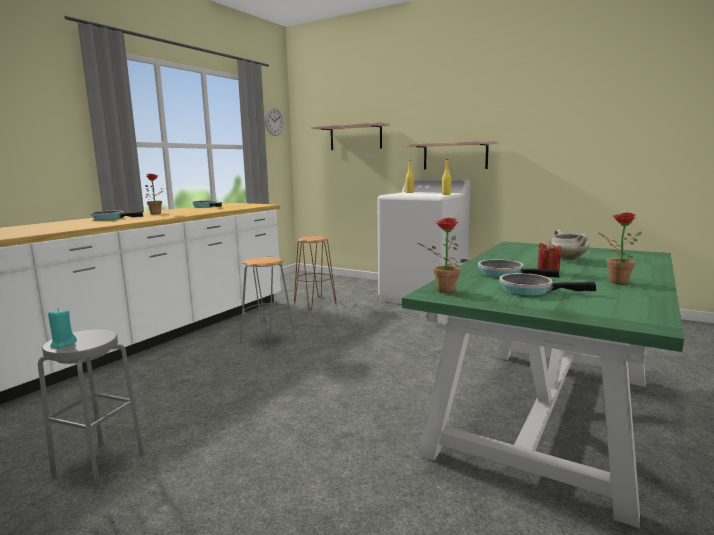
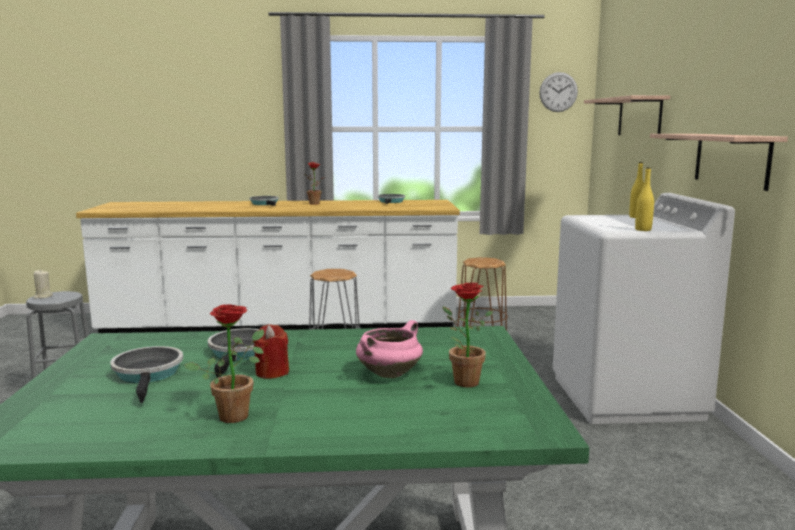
camera: 55 degrees right, 0 degrees up
(63, 344) = (43, 296): turquoise candle -> beige candle
(442, 291) = (125, 341): potted plant -> potted plant (461, 381)
(566, 259) = (389, 373): white cooking pot -> pink cooking pot

